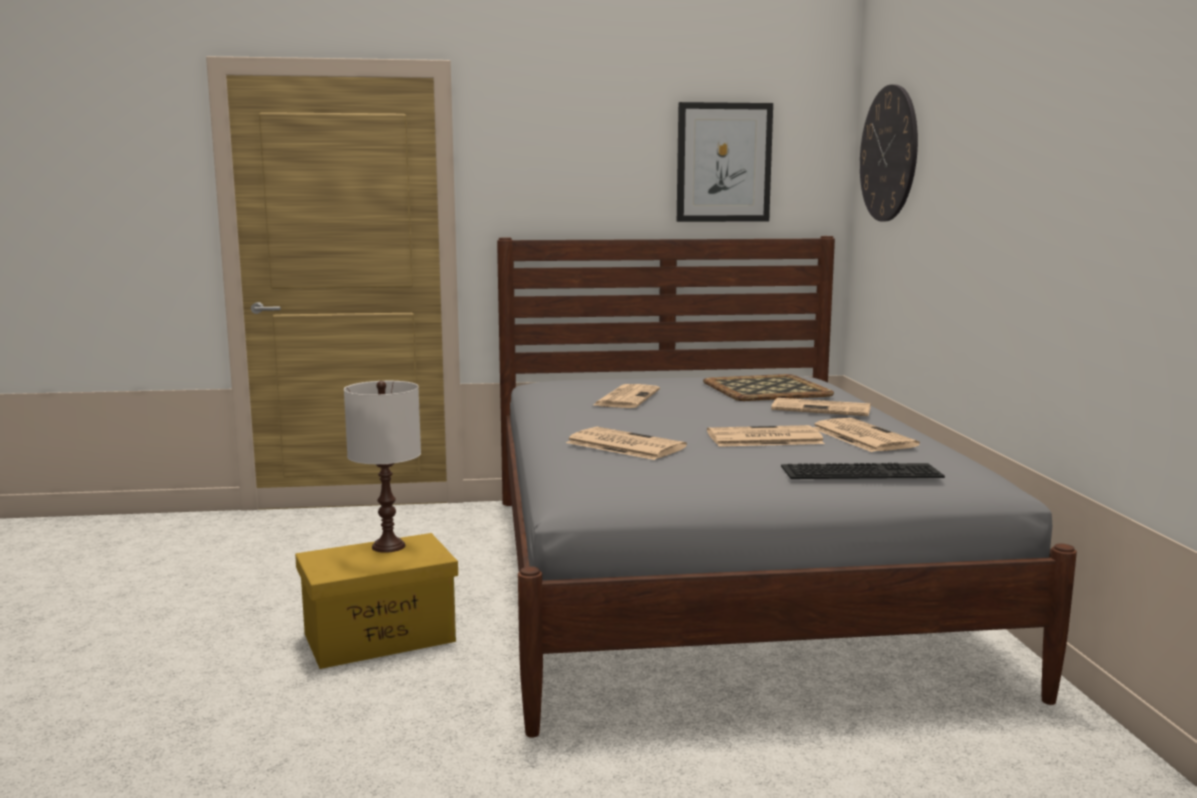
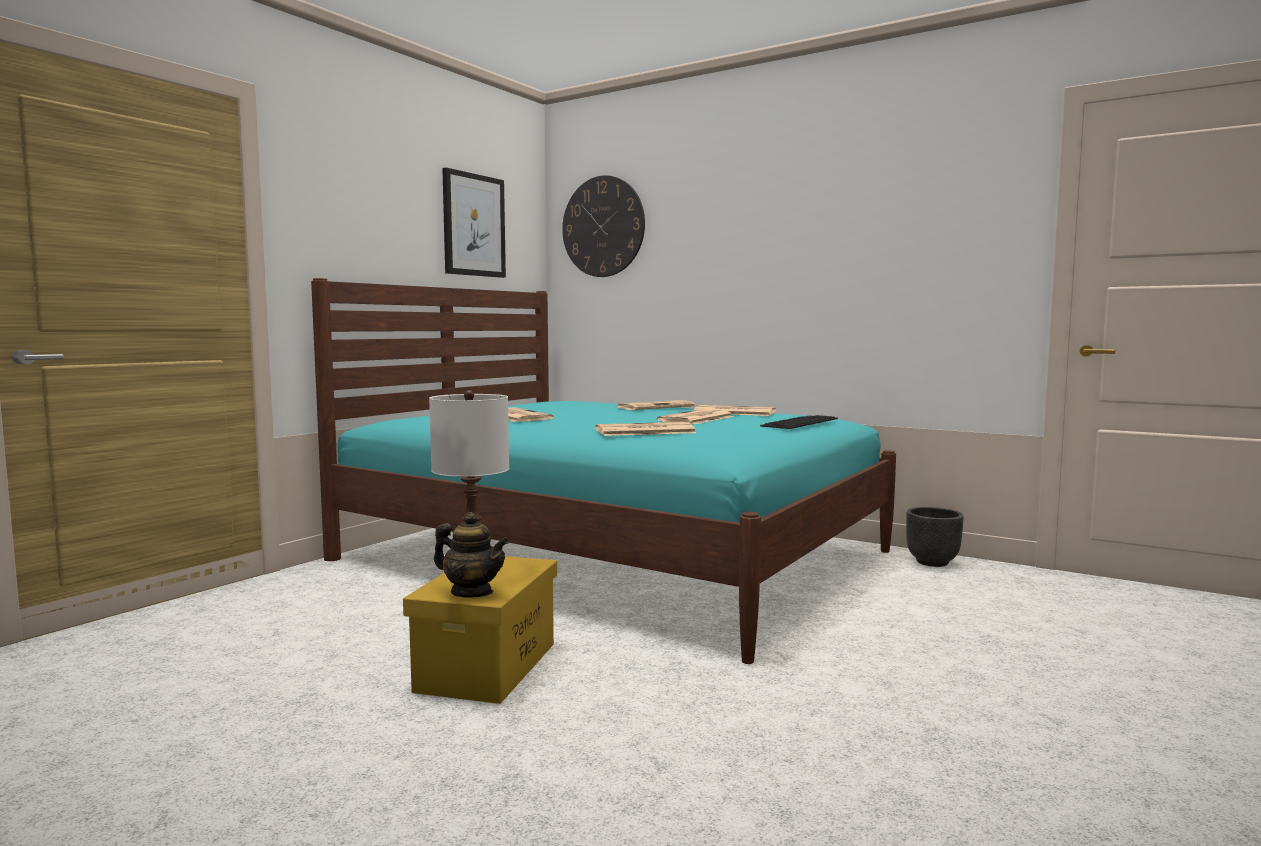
camera: 50 degrees left, 5 degrees down
(331, 566) = (472, 592): none -> teapot
(715, 579) = (614, 555): grey bed -> turquoise bed
(767, 389) = (579, 404): tray -> none
(1074, 745) = (931, 562): none -> black planter

